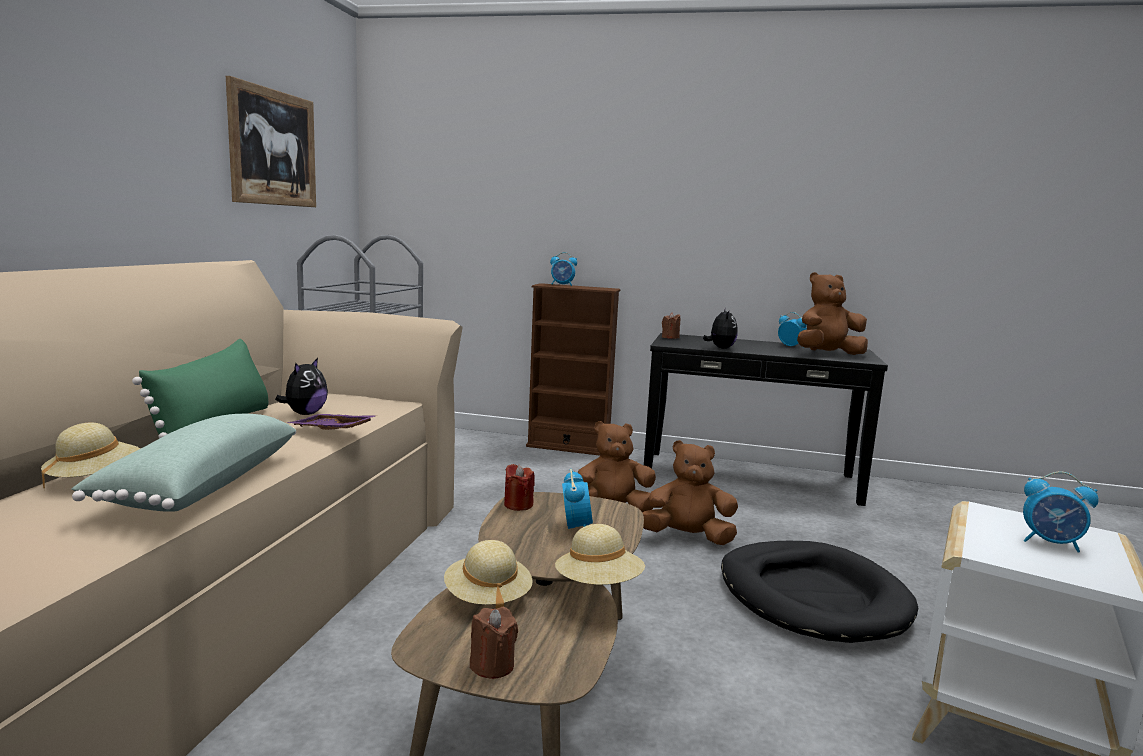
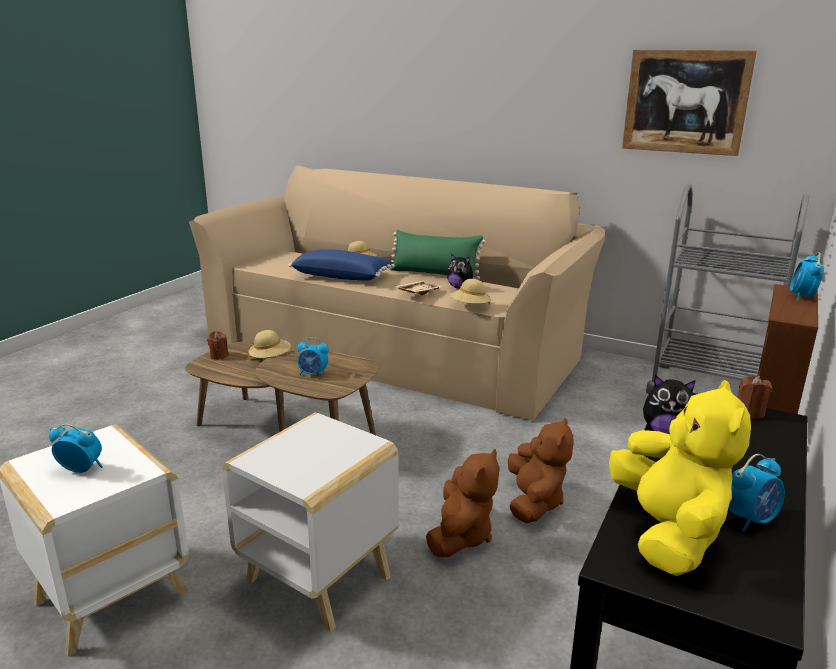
camera: 105 degrees right, 10 degrees up
(199, 485) = (342, 277): green pillow -> blue pillow
(331, 431) = (417, 292): purple tray -> beige tray
(518, 505) = (356, 362): red candle -> none
(598, 585) = (243, 371): beige hat -> beige hat (470, 307)
(812, 596) = (321, 579): black dog bed -> white side table
(827, 354) = (667, 533): brown plush toy -> yellow plush toy
(1051, 543) = (81, 469): alarm clock -> alarm clock turned 60 degrees clockwise

